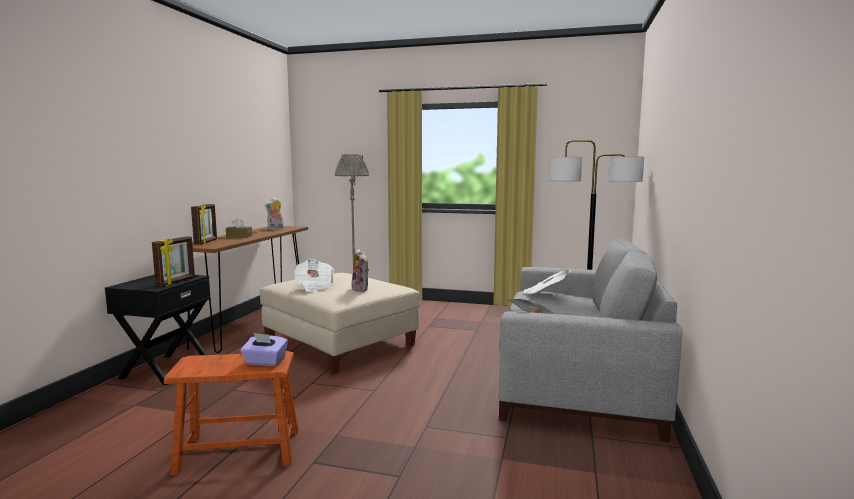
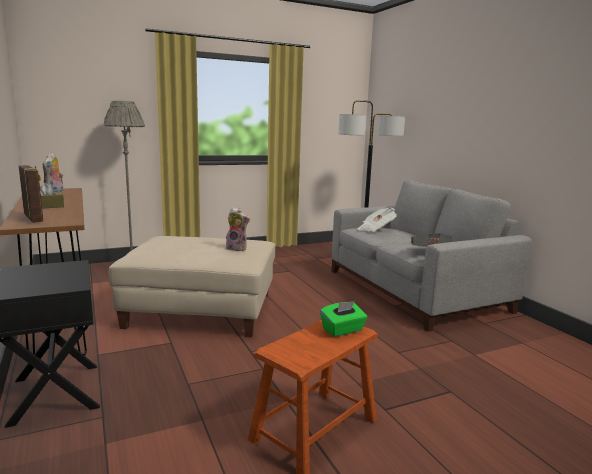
camera: 40 degrees left, 5 degrees up
(176, 282) = (74, 274): picture frame -> none
(265, 362) = (342, 330): purple tissue box -> green tissue box
(314, 286) = (187, 254): newspaper -> none

